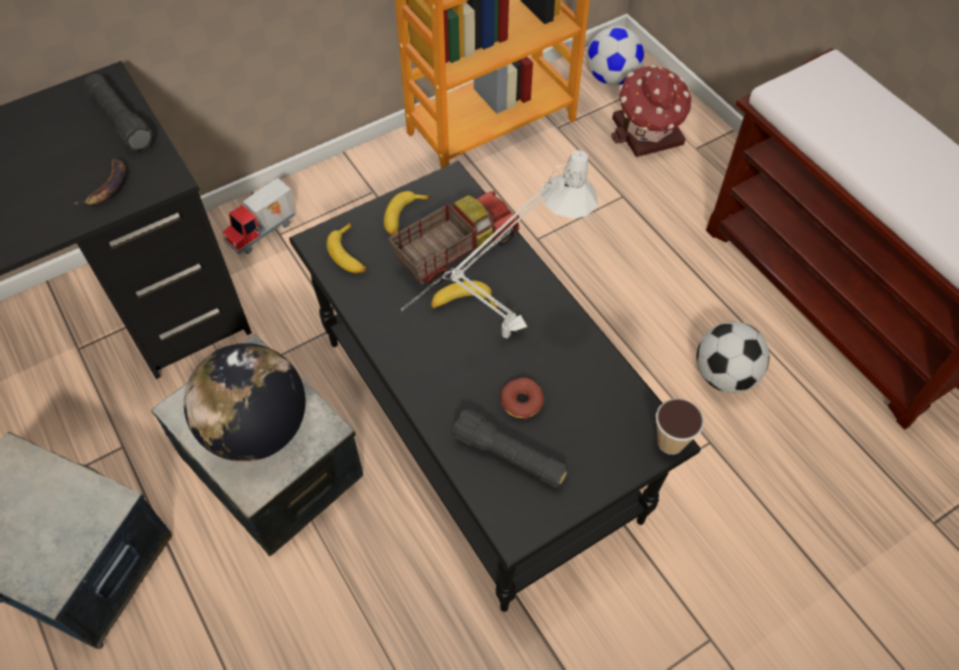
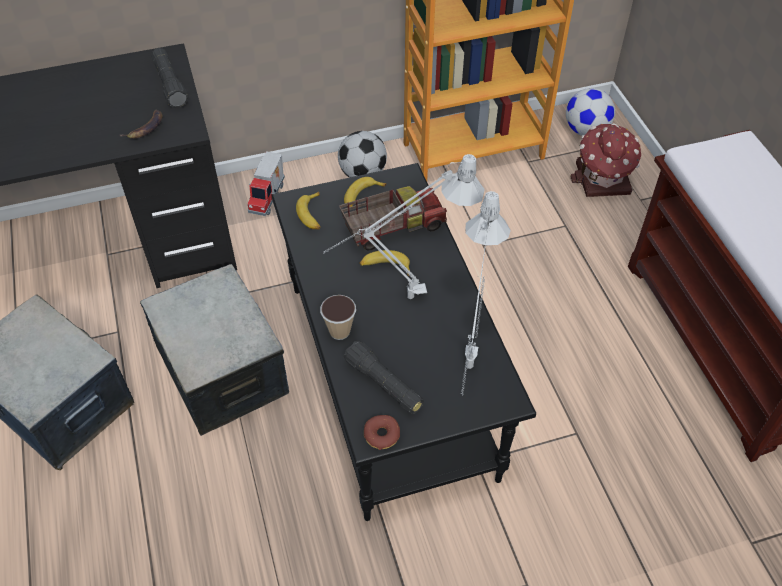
camera: 15 degrees right, 5 degrees down
(257, 429) = (211, 332): globe -> none
(264, 233) = (269, 198): toy truck -> toy truck turned 45 degrees counterclockwise
(521, 402) = (406, 348): donut -> donut (382, 435)
(607, 421) = (468, 376): none -> grey table lamp
(670, 442) = (513, 403): cup -> cup (339, 331)
(724, 375) = (606, 383): football -> football (363, 174)

